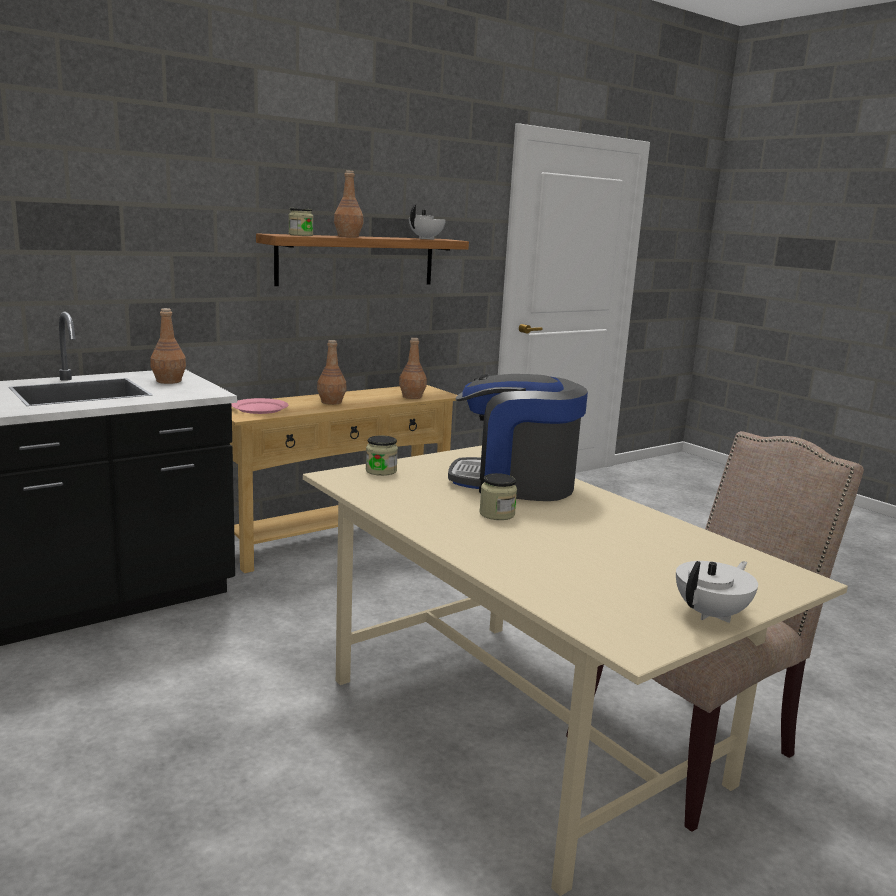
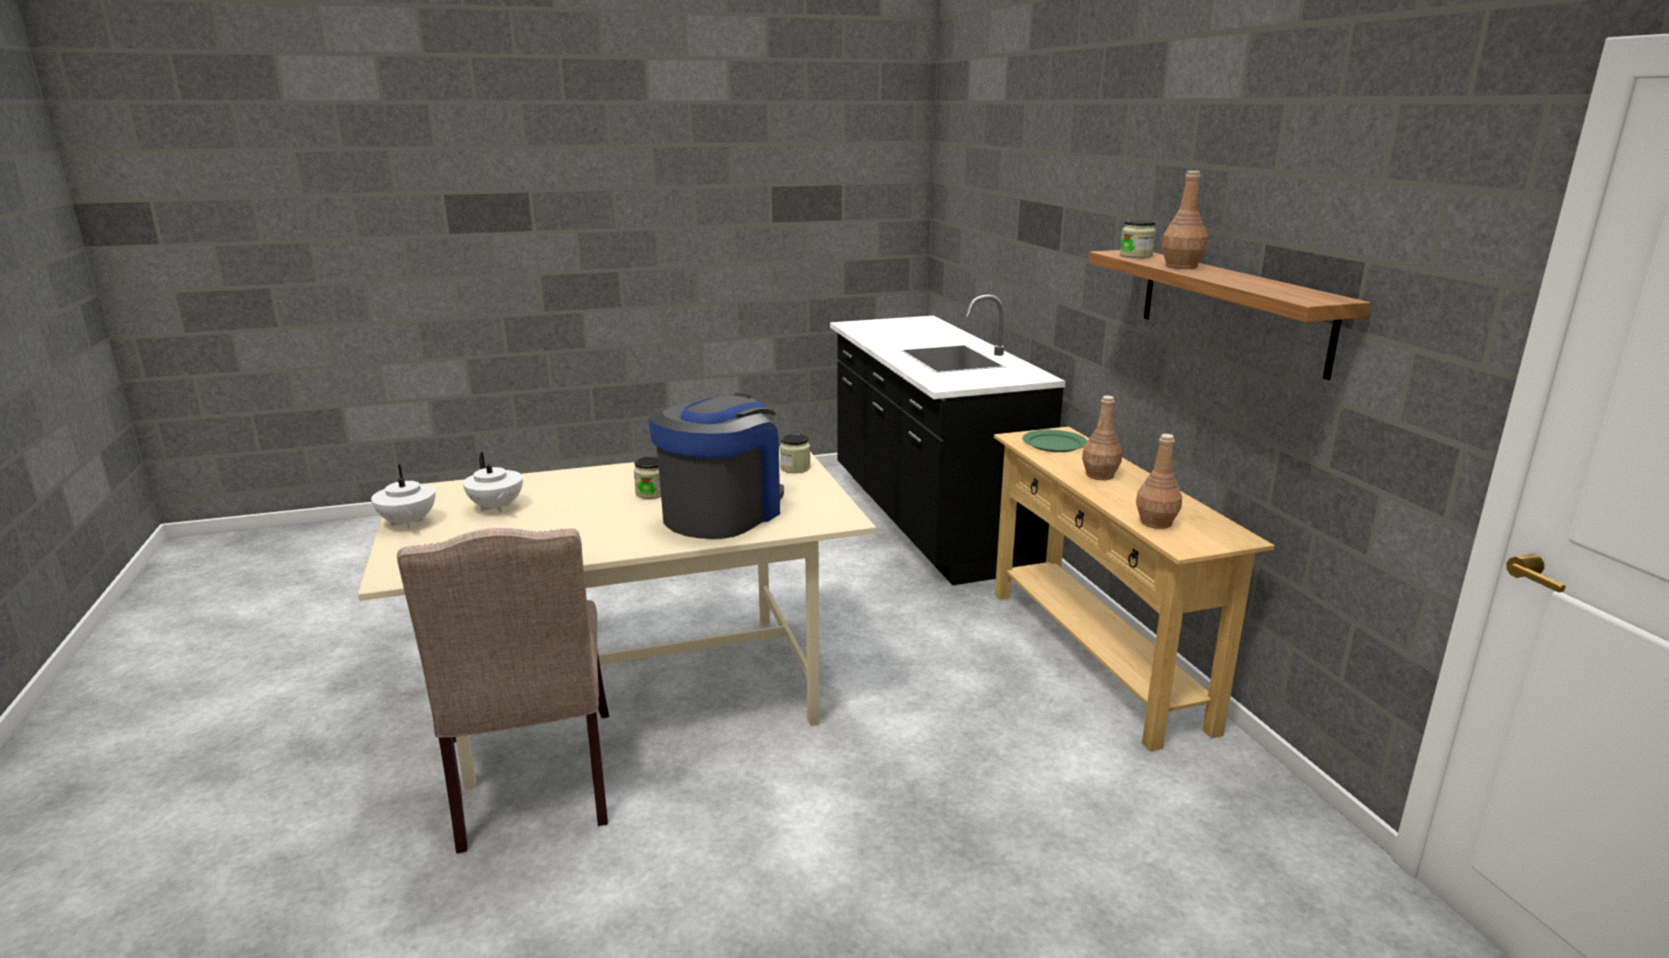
camera: 110 degrees right, 5 degrees up
(168, 381) = (994, 376): brown bottle -> none
(260, 408) = (1053, 444): pink plate -> green plate
(427, 239) = (1278, 290): white teapot -> white teapot (496, 507)

